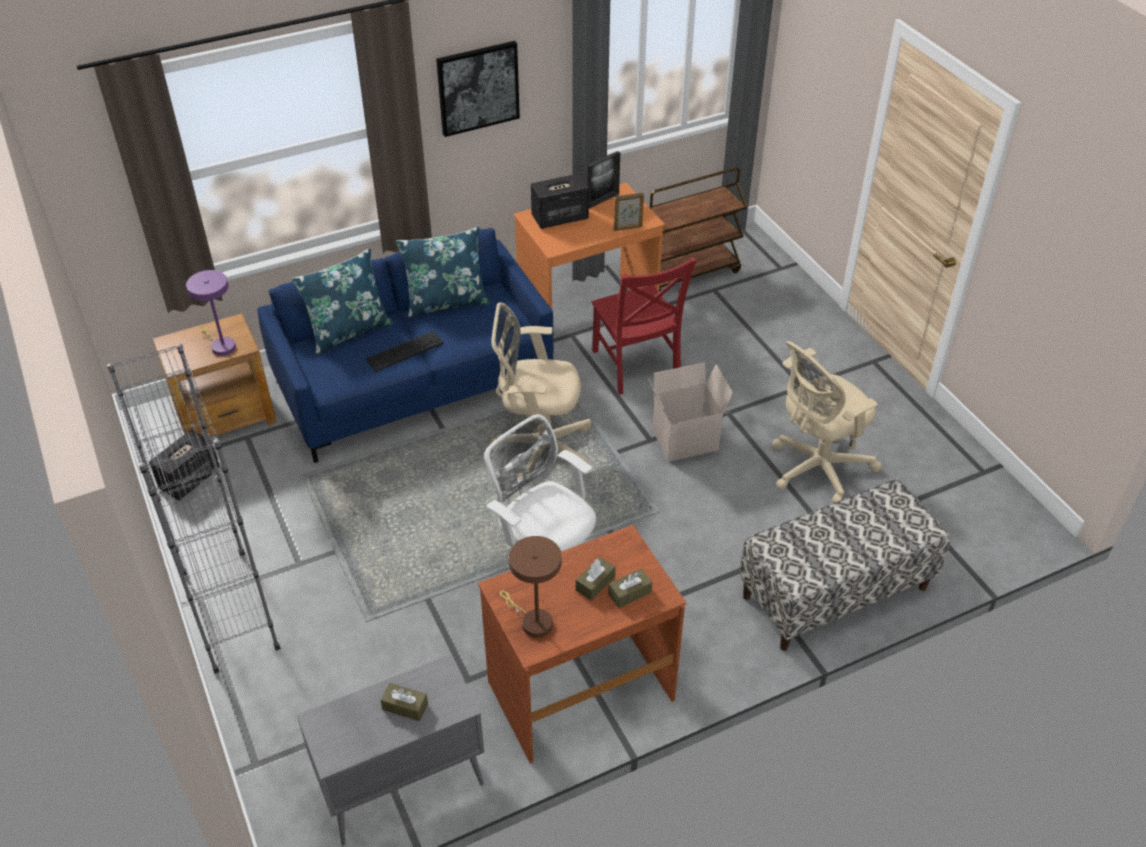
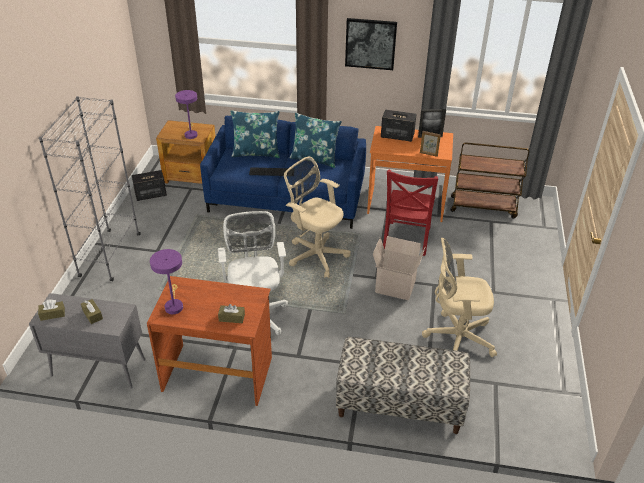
camera: 35 degrees right, 5 degrees down
(532, 621) = (173, 305): brown table lamp -> purple table lamp
(595, 583) = (221, 304): brown tissue box -> brown tissue box (52, 314)

